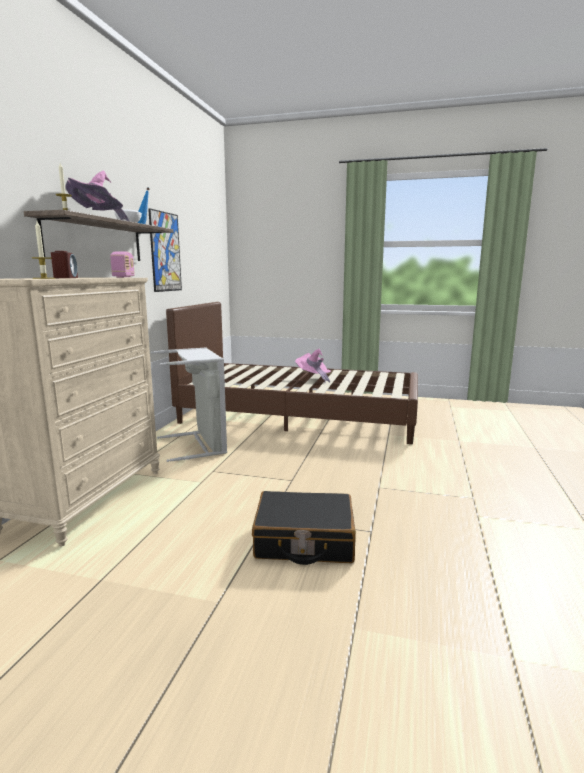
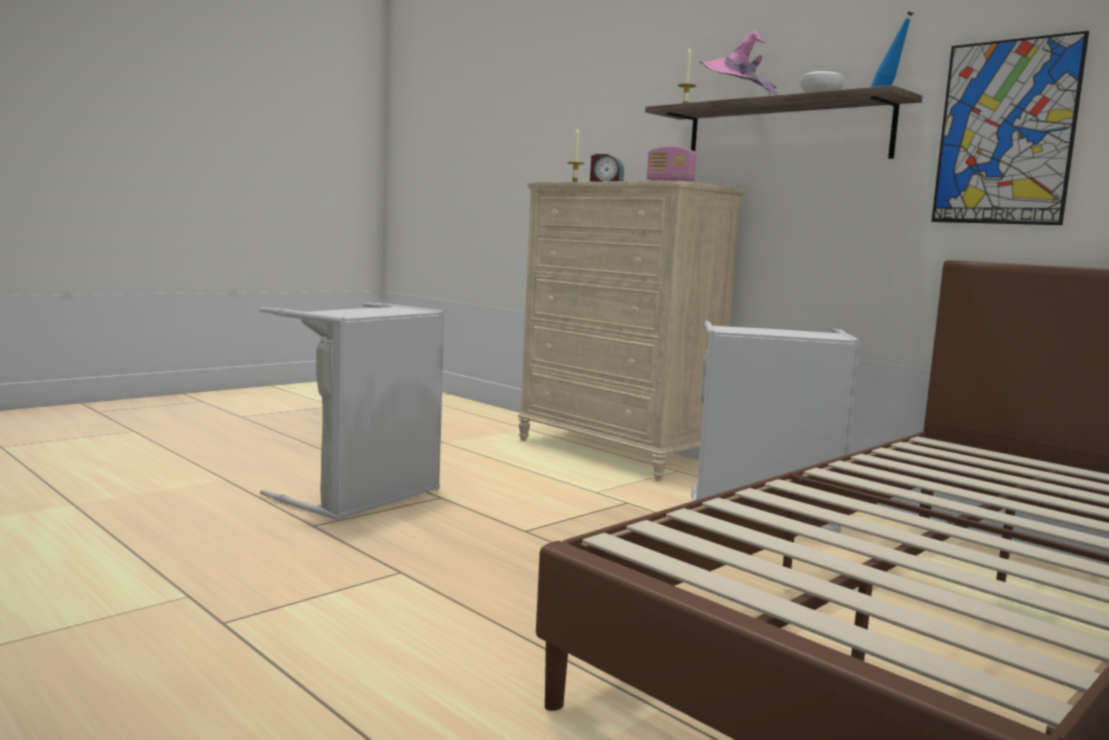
camera: 120 degrees right, 5 degrees down
(304, 540) = (364, 497): black suitcase -> grey laundry basket
(313, 378) = (957, 529): pink hat -> none

